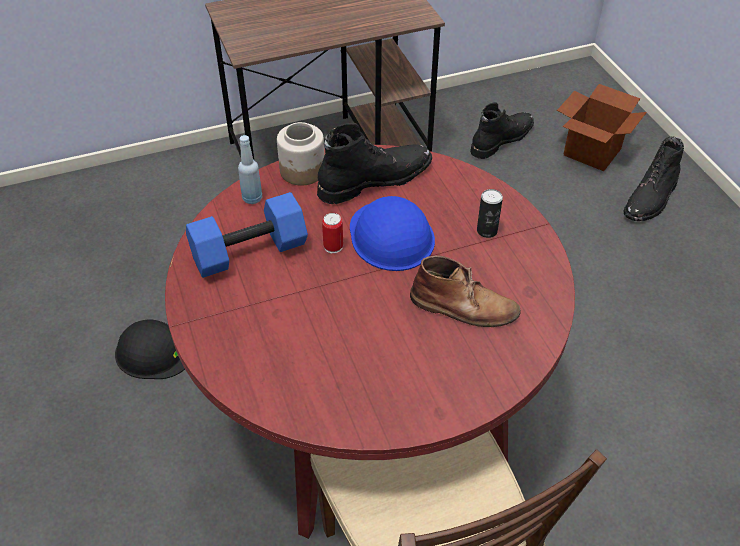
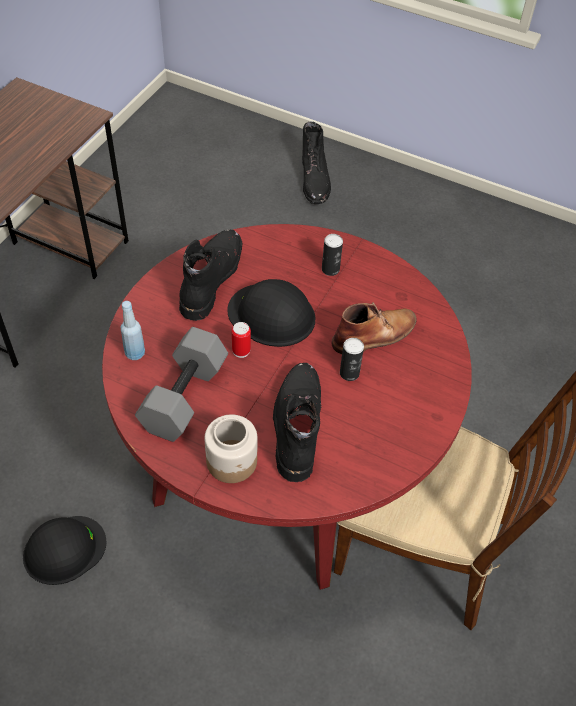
camera: 45 degrees left, 5 degrees up
(249, 253) = (185, 398): blue dumbbell -> grey dumbbell
(302, 171) = (148, 306): jar -> jar (232, 461)
(391, 235) = (272, 315): blue hard hat -> black hard hat
(402, 322) = (349, 373): none -> can
(501, 139) = (165, 190): black boot -> black boot (296, 424)
(592, 152) = (242, 164): cardboard box -> none

